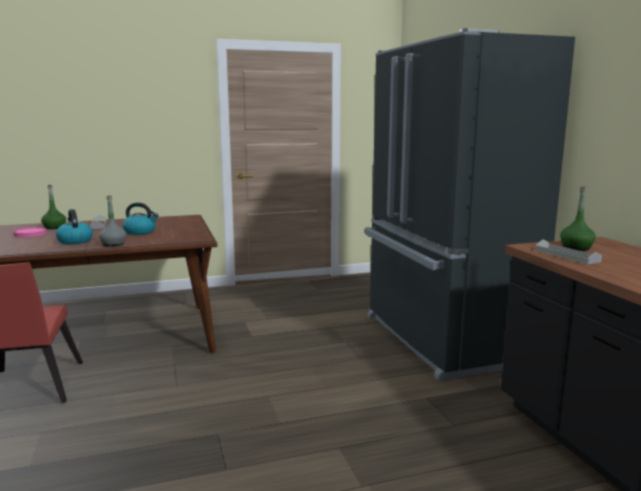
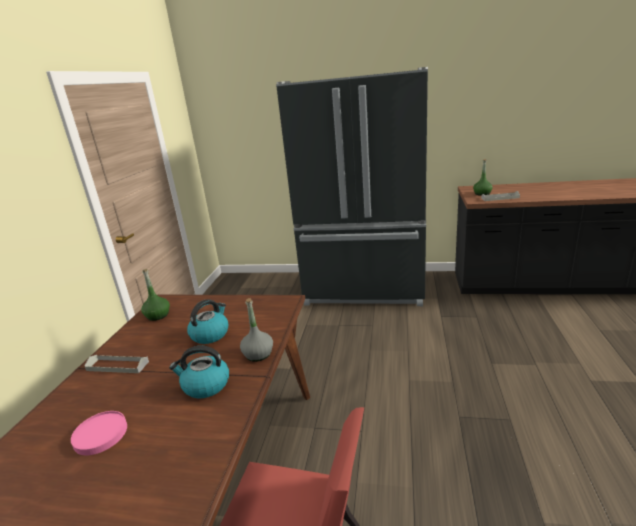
camera: 60 degrees left, 10 degrees up
(54, 227) = (80, 409): green bottle -> green bottle (157, 315)

